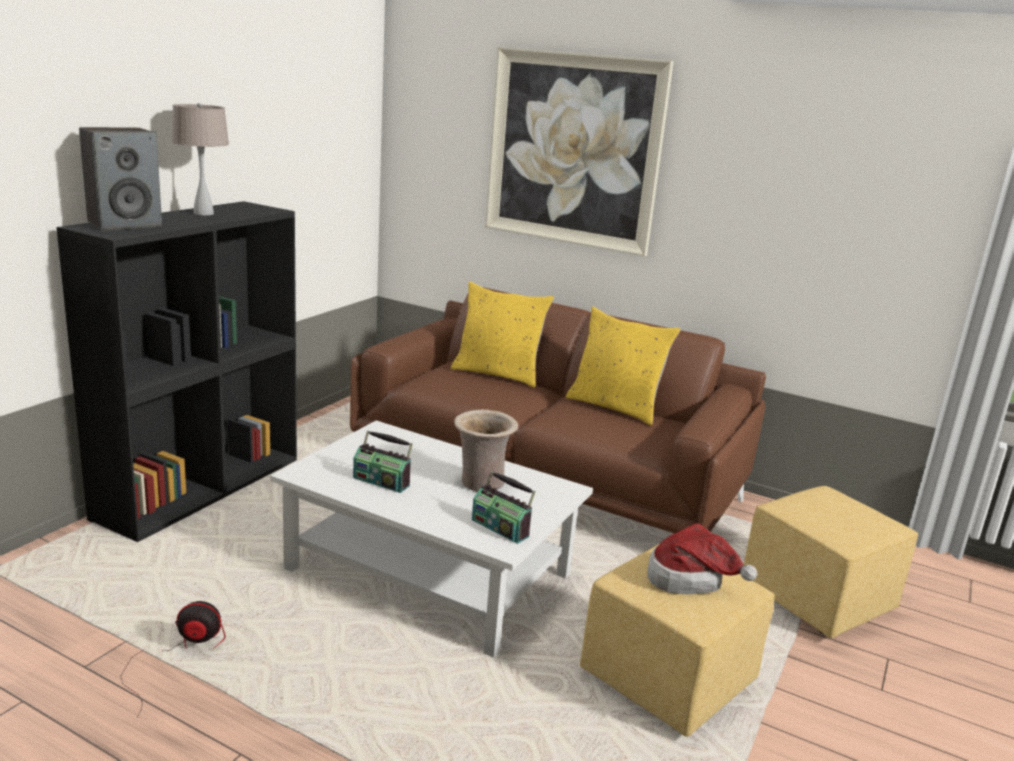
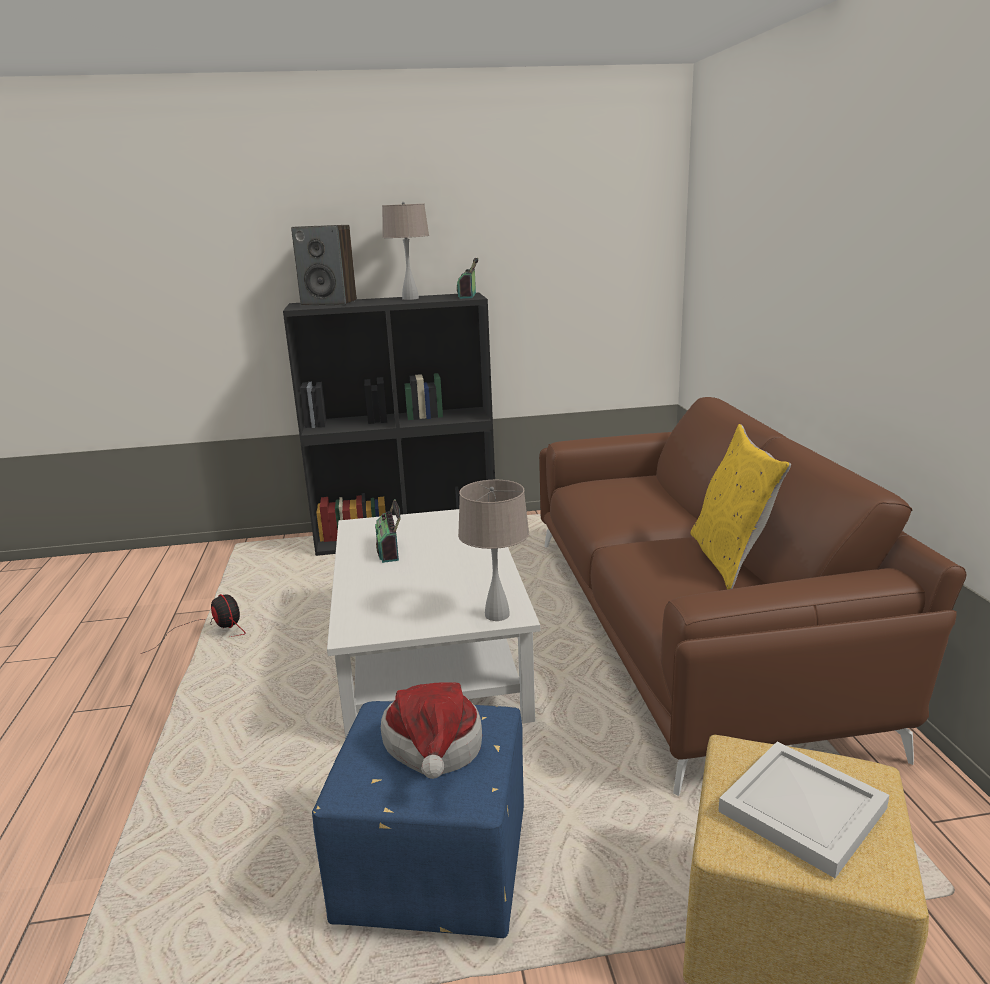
camera: 55 degrees right, 0 degrees up
(481, 484) = (451, 580): beige vase -> none
(498, 374) = (670, 495): yellow pillow -> none
(501, 527) = (385, 618): radio -> radio (469, 295)
(559, 493) = (497, 614): none -> beige table lamp
(573, 150) = (803, 223): picture -> none
(669, 681) = (432, 871): yellow ottoman -> blue ottoman
(842, 517) = (803, 812): none -> white tray

